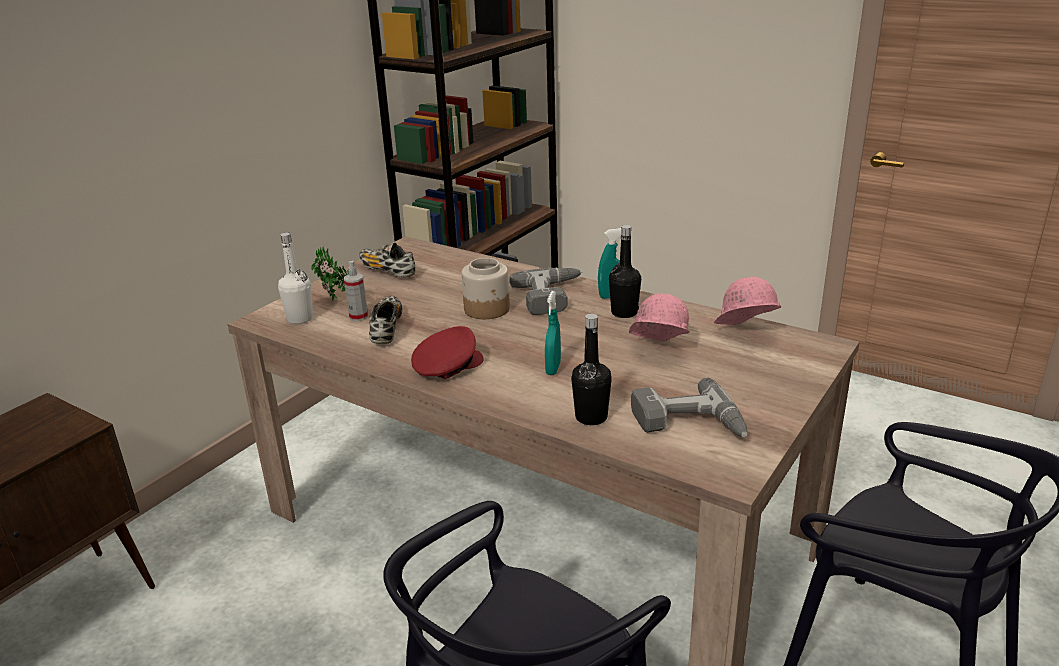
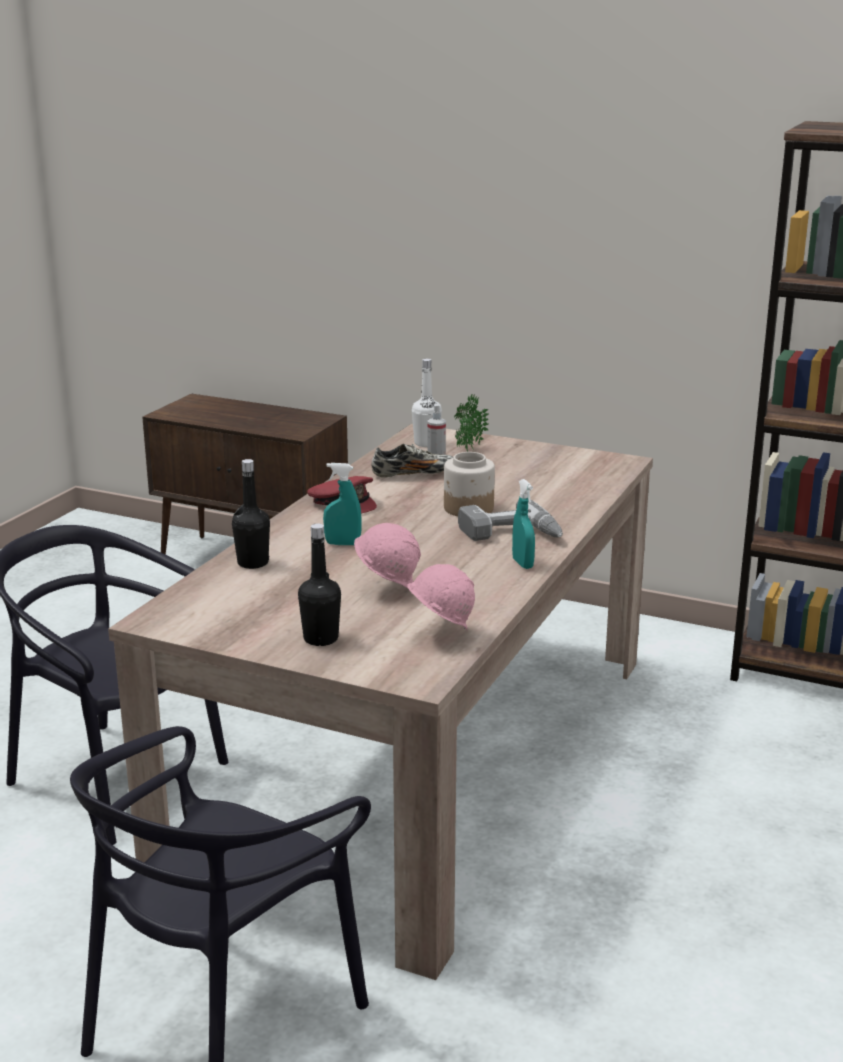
camera: 80 degrees right, 5 degrees down
(387, 271) = (548, 460): shoe -> none
(624, 313) = (480, 570): black bottle -> black bottle (321, 639)
(689, 425) = (238, 603): power drill -> none

